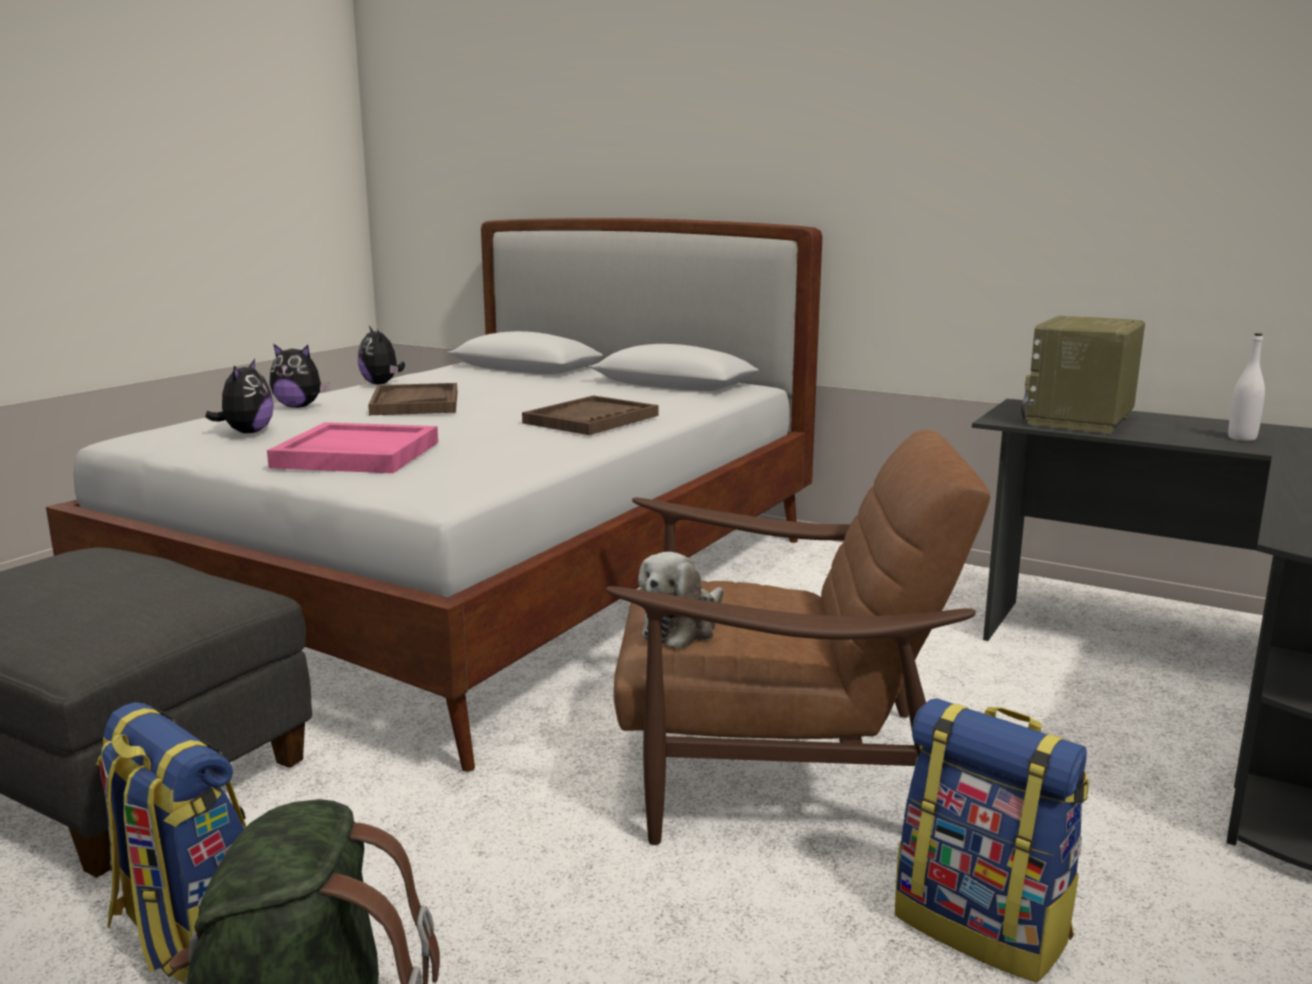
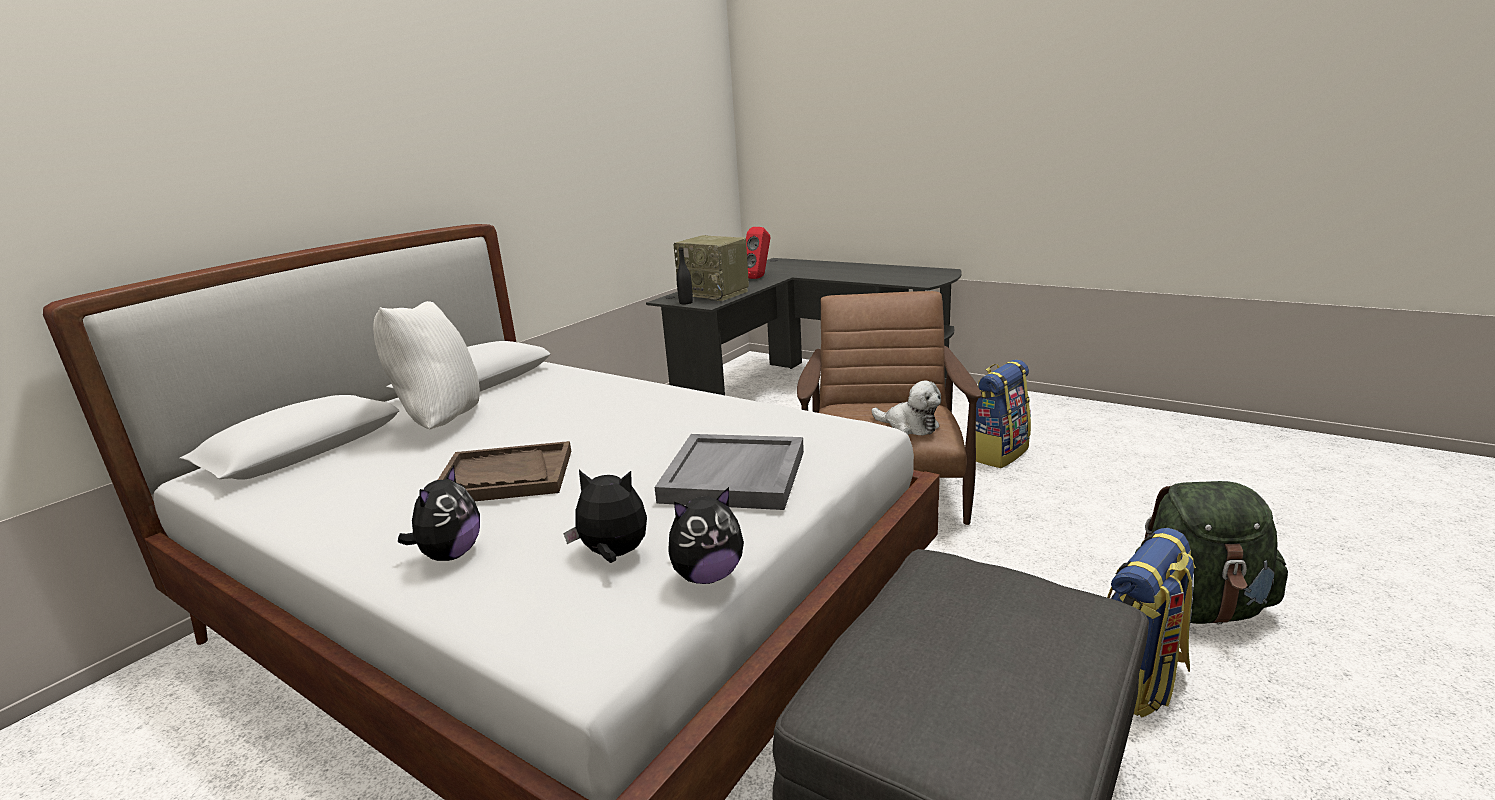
camera: 85 degrees left, 5 degrees up
(355, 455) = (735, 477): pink tray -> grey tray
(382, 384) = (319, 524): plush toy -> plush toy (707, 576)
(569, 385) = (440, 421): none -> white pillow
(591, 419) = (623, 401): brown tray -> none
(1010, 411) = (686, 302): none -> black bottle
(1242, 438) = (759, 277): white bottle -> red speaker

